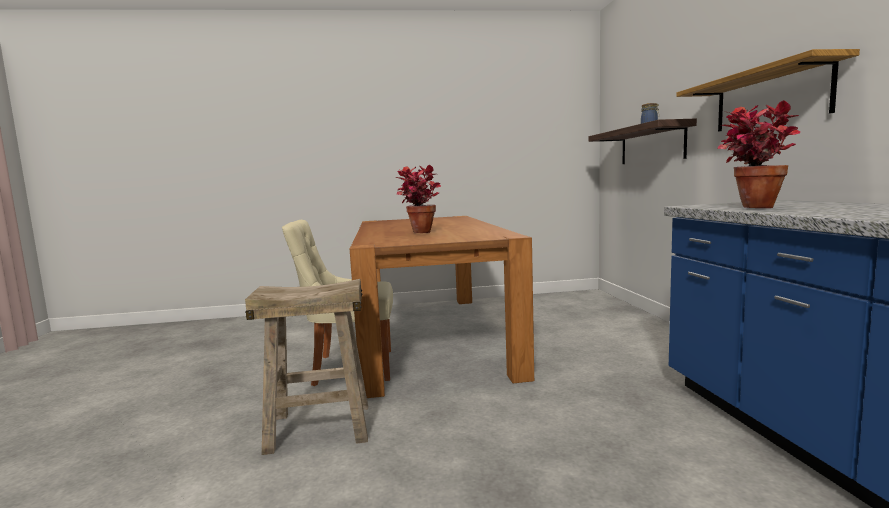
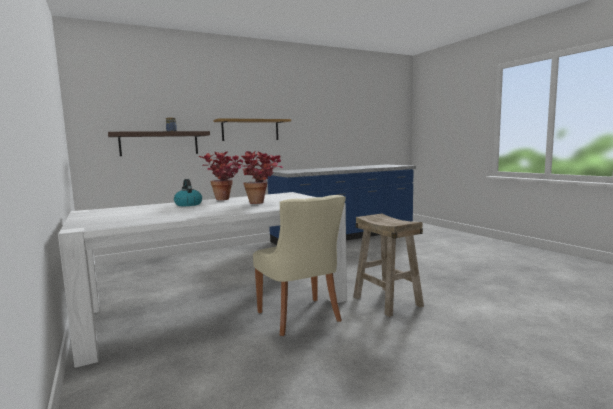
camera: 110 degrees left, 0 degrees up
(430, 335) = (215, 305): brown dining table -> white dining table
(455, 224) = (188, 204): none -> kettle
(751, 208) = (313, 171): potted plant -> potted plant (225, 200)

